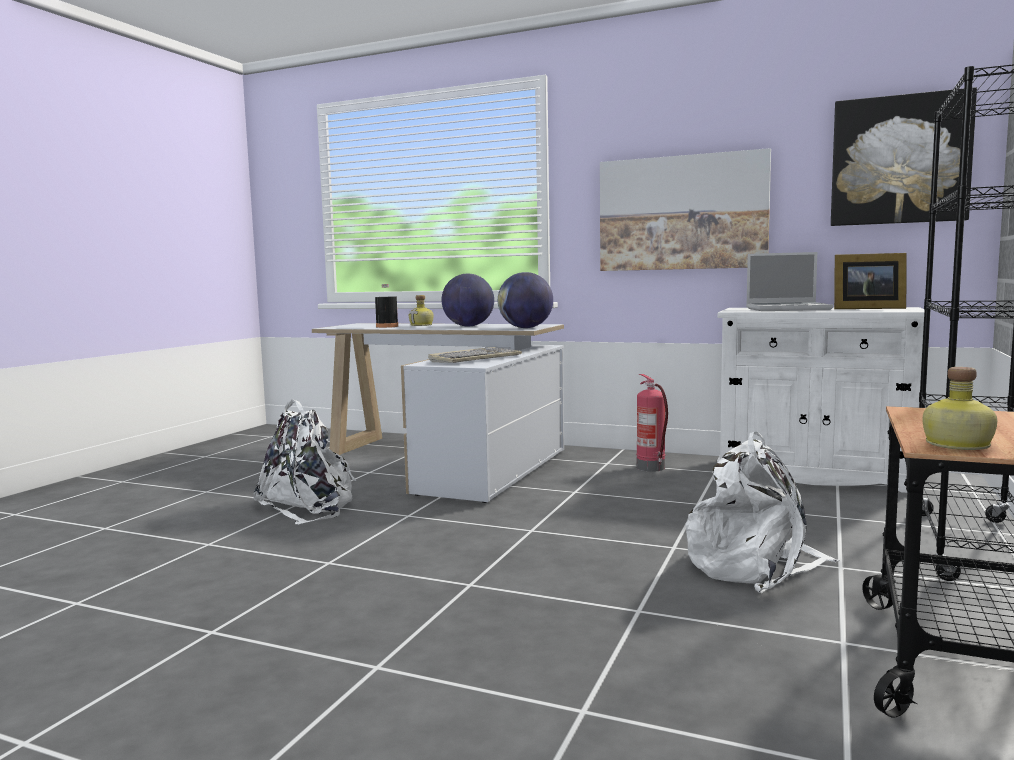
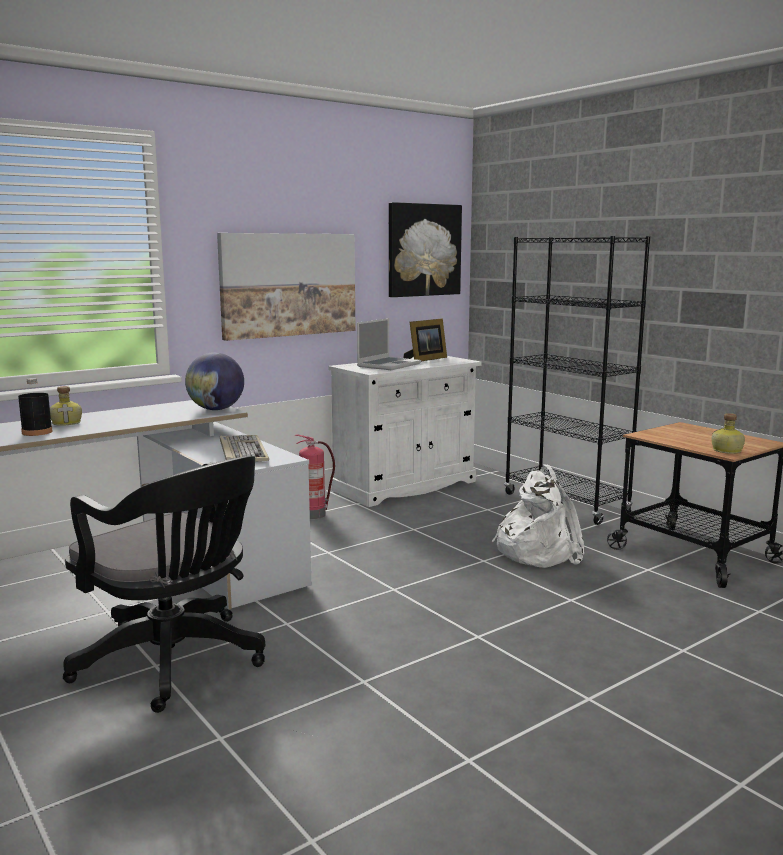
camera: 60 degrees left, 5 degrees up
(309, 506) = (175, 663): white backpack -> black office chair
(468, 326) = (137, 416): globe -> none

